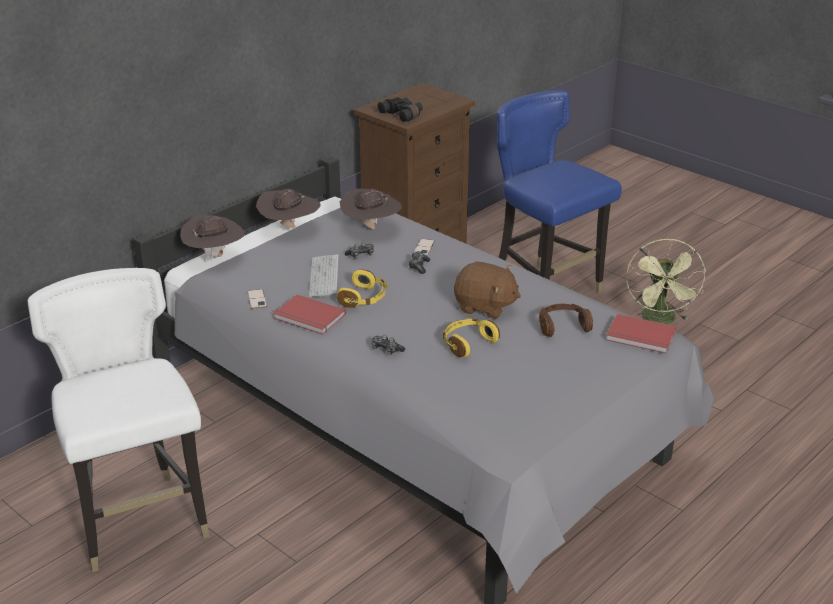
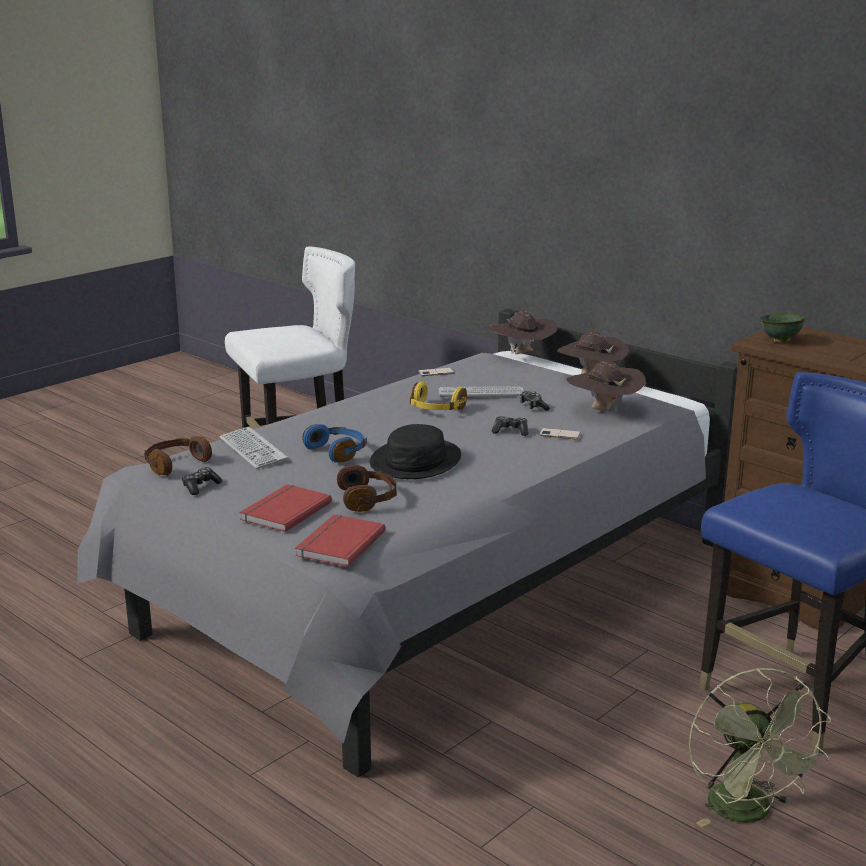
camera: 90 degrees right, 10 degrees down
(309, 317) = (399, 390): red book -> red book (283, 511)
(386, 349) = (333, 419): game controller -> game controller (200, 486)
(402, 115) = (779, 341): black binoculars -> green bowl
(464, 388) = (252, 449): none -> keyboard
(467, 343) = (338, 452): yellow headphones -> blue headphones
(485, 307) = (416, 461): brown plush toy -> black hat
(501, 429) = (175, 464): none -> brown headphones
(661, 320) = (748, 813): green fan -> green fan turned 105 degrees counterclockwise

